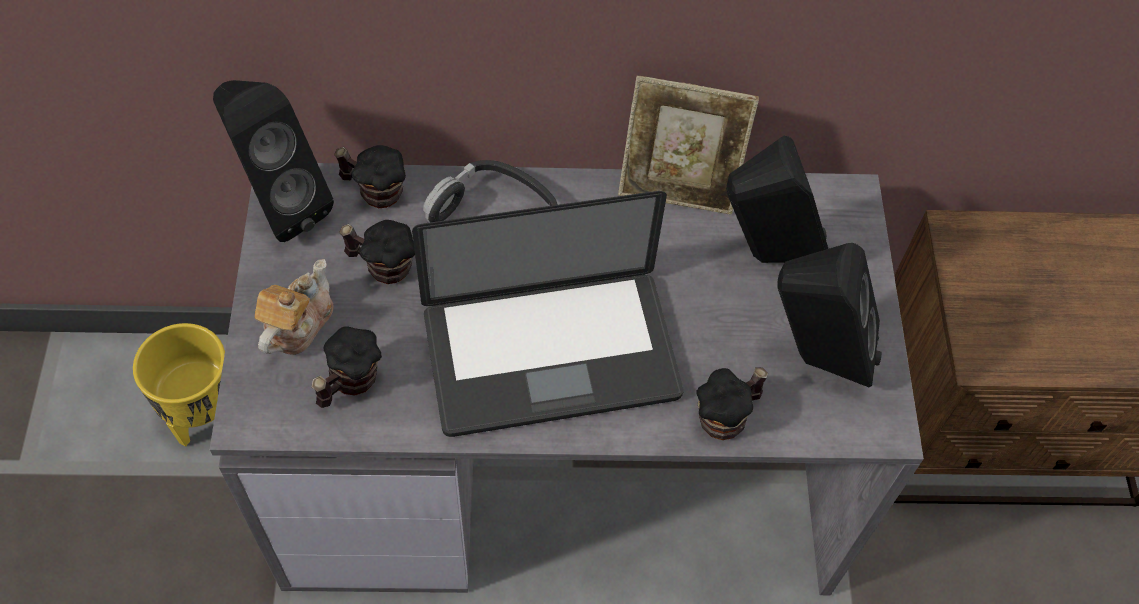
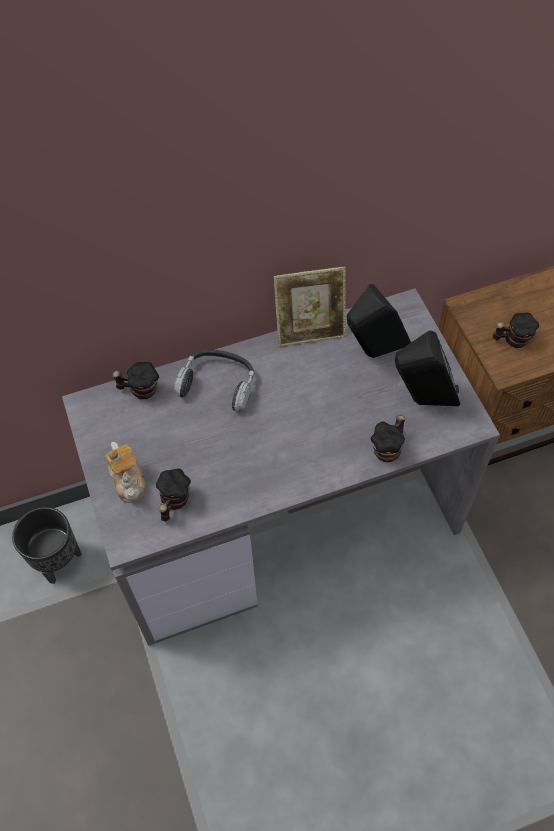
camera: 15 degrees left, 0 degrees up
(204, 414) = (58, 560): yellow planter -> black planter
(279, 204) = (87, 416): black speaker -> none
(297, 324) = (129, 480): teapot -> teapot turned 150 degrees clockwise
(382, 266) = (163, 431): mug -> mug (512, 340)
(551, 355) = (279, 448): laptop -> none

